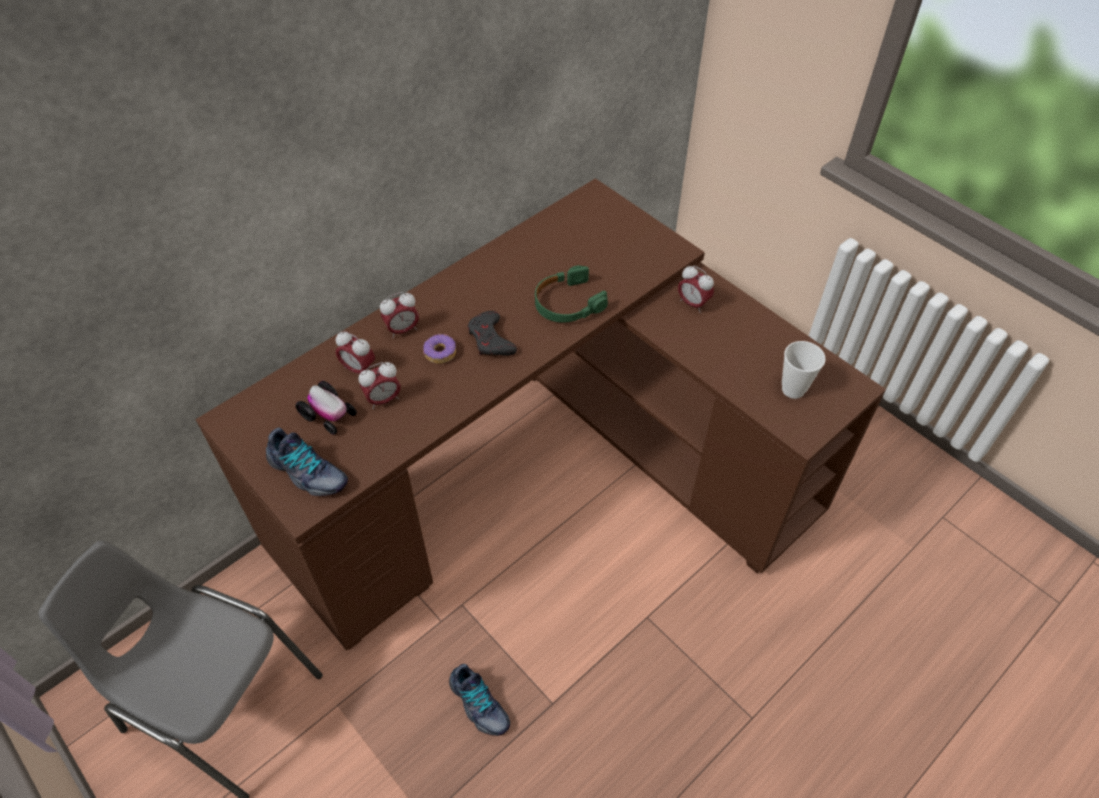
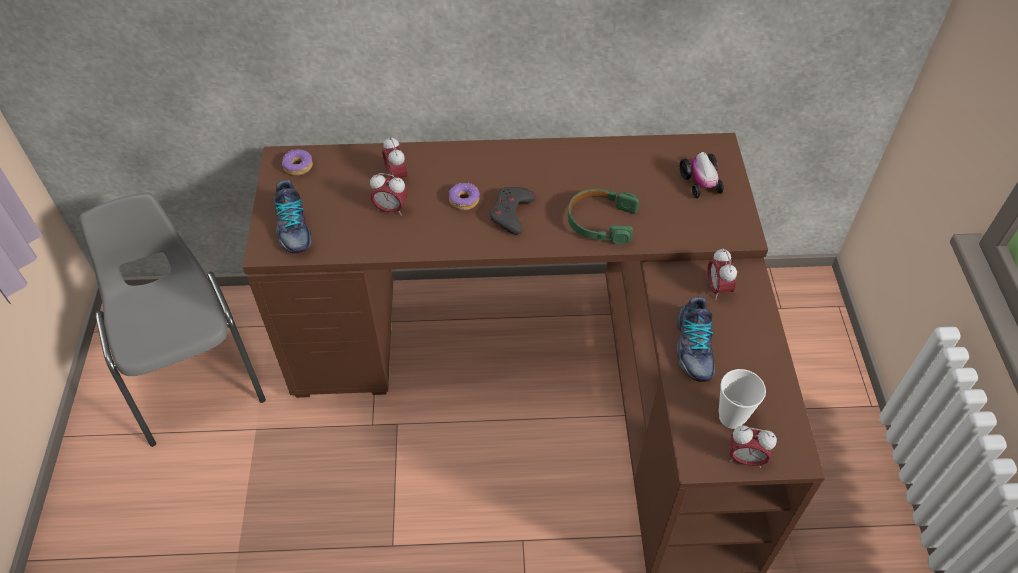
camera: 40 degrees right, 0 degrees up
(252, 416) = (298, 166): none -> donut
(329, 415) = (345, 197): toy car -> toy car (700, 183)
(402, 330) = (455, 167): alarm clock -> alarm clock (745, 458)
(478, 704) = (342, 503): shoe -> shoe (693, 348)

